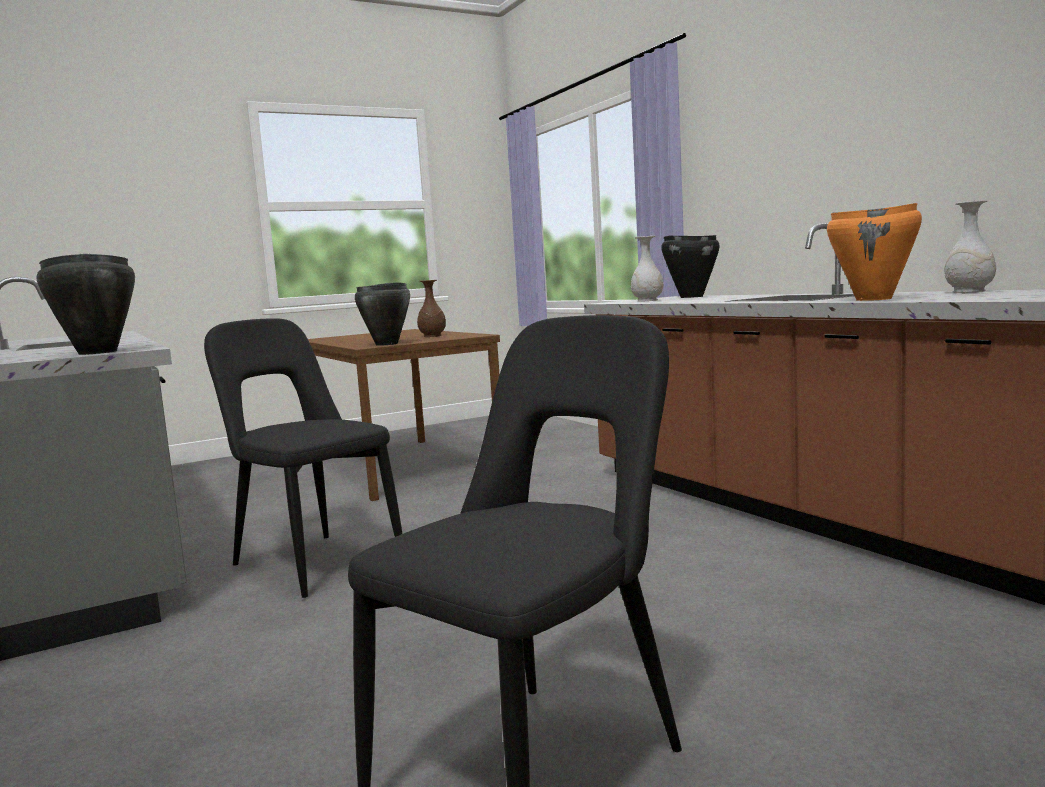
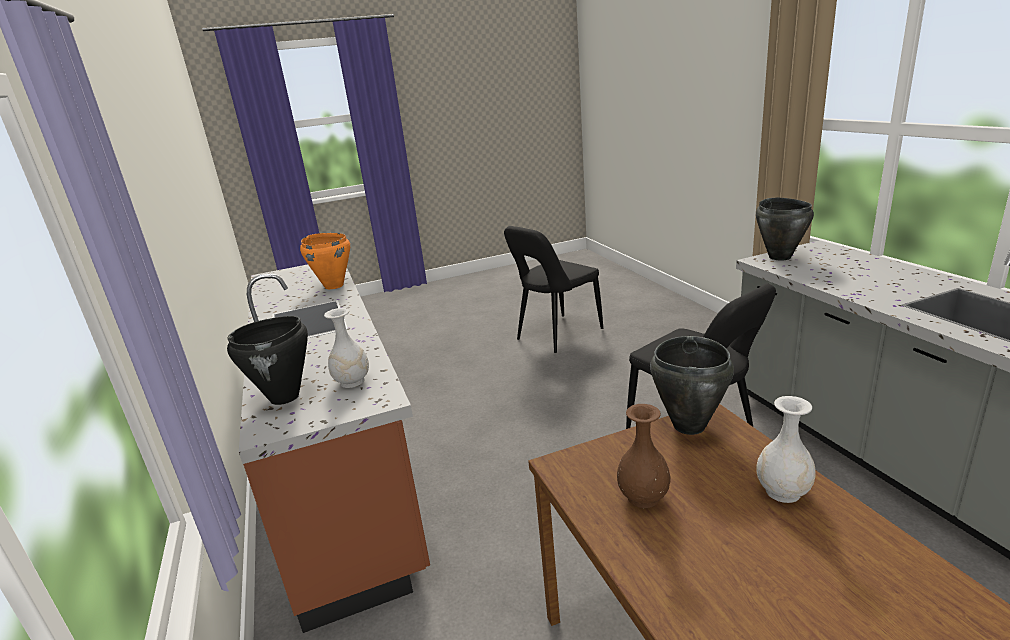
camera: 170 degrees left, 15 degrees up
(969, 291) = (269, 294): white vase -> white vase (783, 491)

